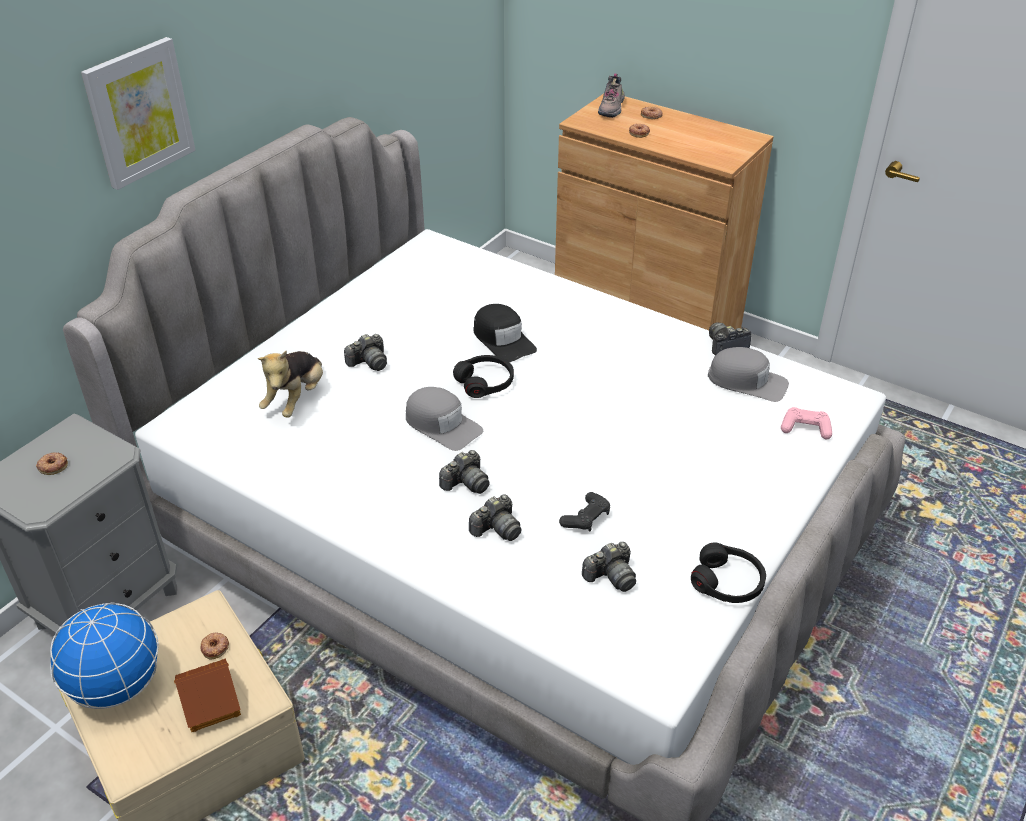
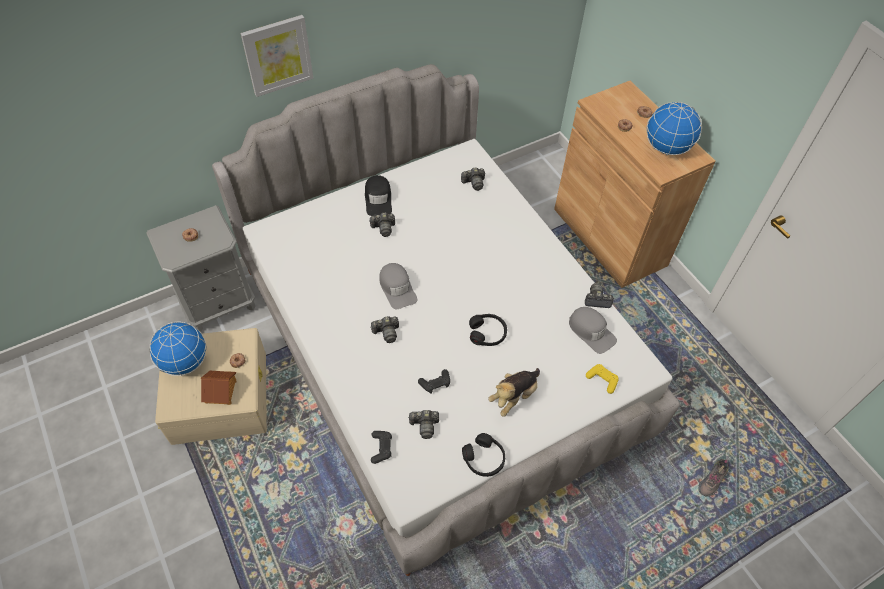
camera: 25 degrees right, 15 degrees up
(296, 399) = (331, 238): plush toy -> plush toy (514, 396)
(485, 382) = (438, 268): black headphones -> black headphones (487, 333)
(496, 529) = (384, 369): camera -> camera (474, 183)
(503, 340) = (467, 242): black cap -> black cap (378, 199)
(568, 632) = (381, 448): none -> black game controller
(612, 108) = (622, 97): shoe -> shoe (712, 481)
(706, 139) = (666, 148): none -> globe
(805, 429) = (602, 380): pink game controller -> yellow game controller

